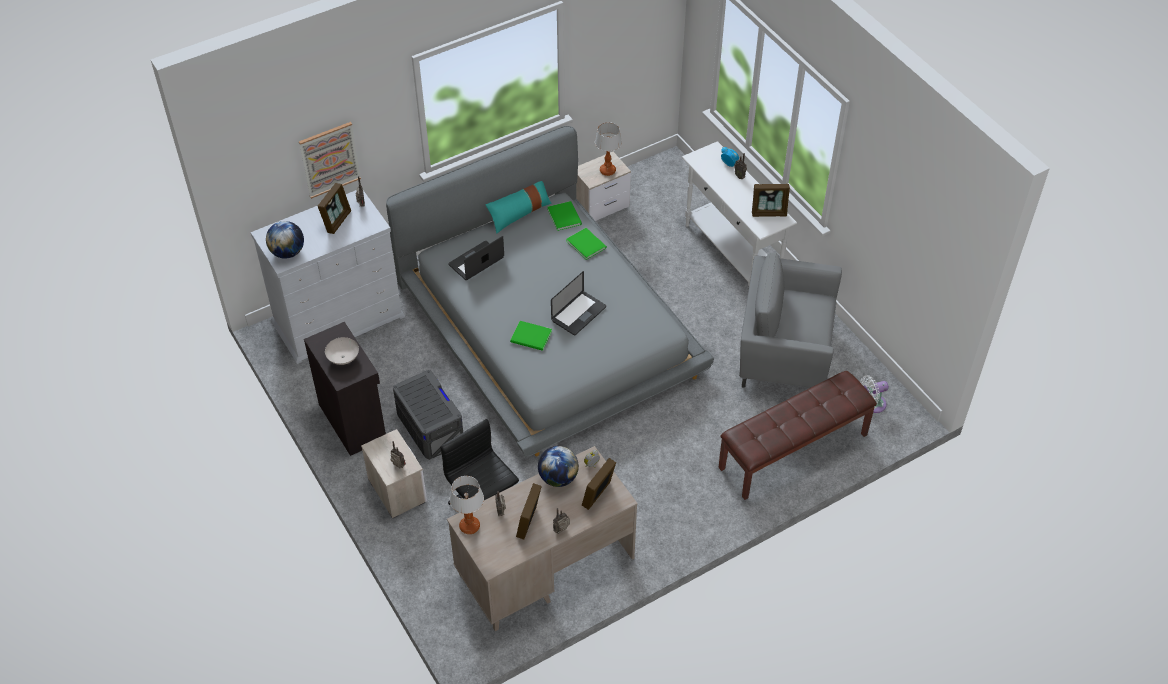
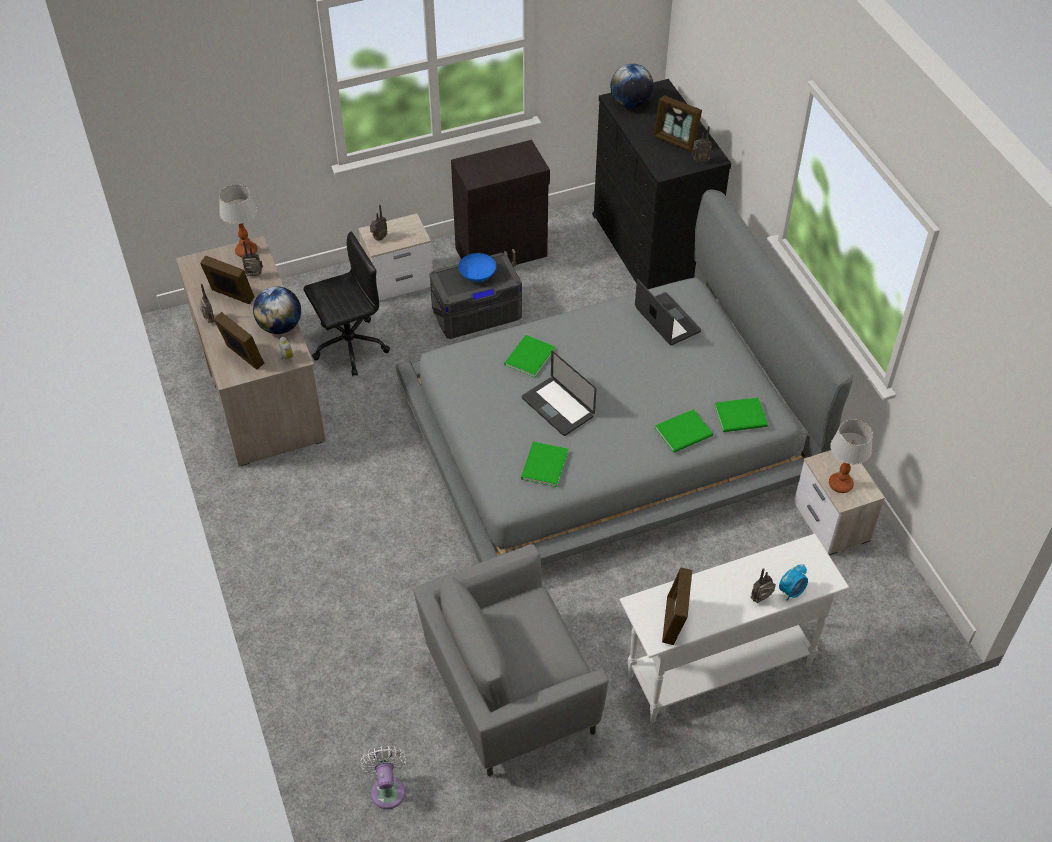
camera: 100 degrees right, 0 degrees up
(329, 159) = (732, 98): picture -> none
(338, 319) = (653, 249): white dresser -> black dresser
(344, 358) = (495, 166): white bowl -> none
(424, 399) = (478, 276): none -> blue bowl
(519, 214) = (752, 372): turquoise pillow -> none
(636, 315) = (543, 466): none -> green book
(783, 354) = (508, 693): grey armchair -> grey armchair turned 135 degrees counterclockwise
(793, 452) = (335, 665): brown bench -> none

